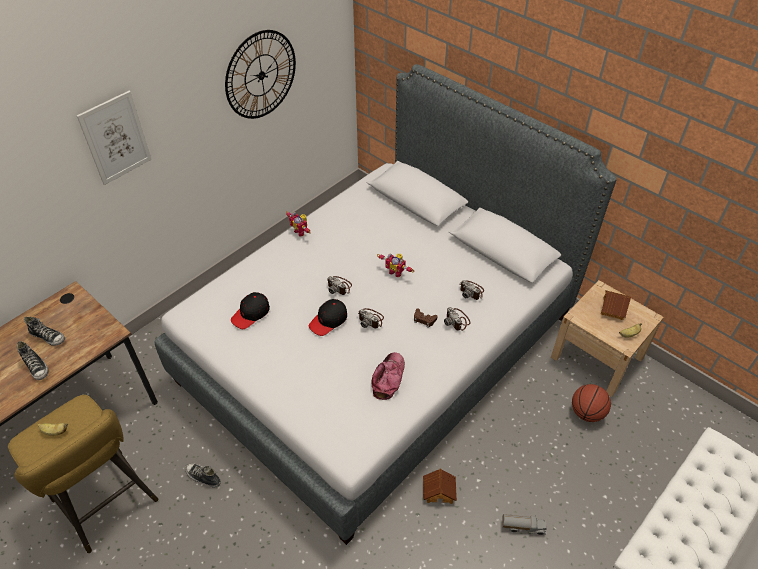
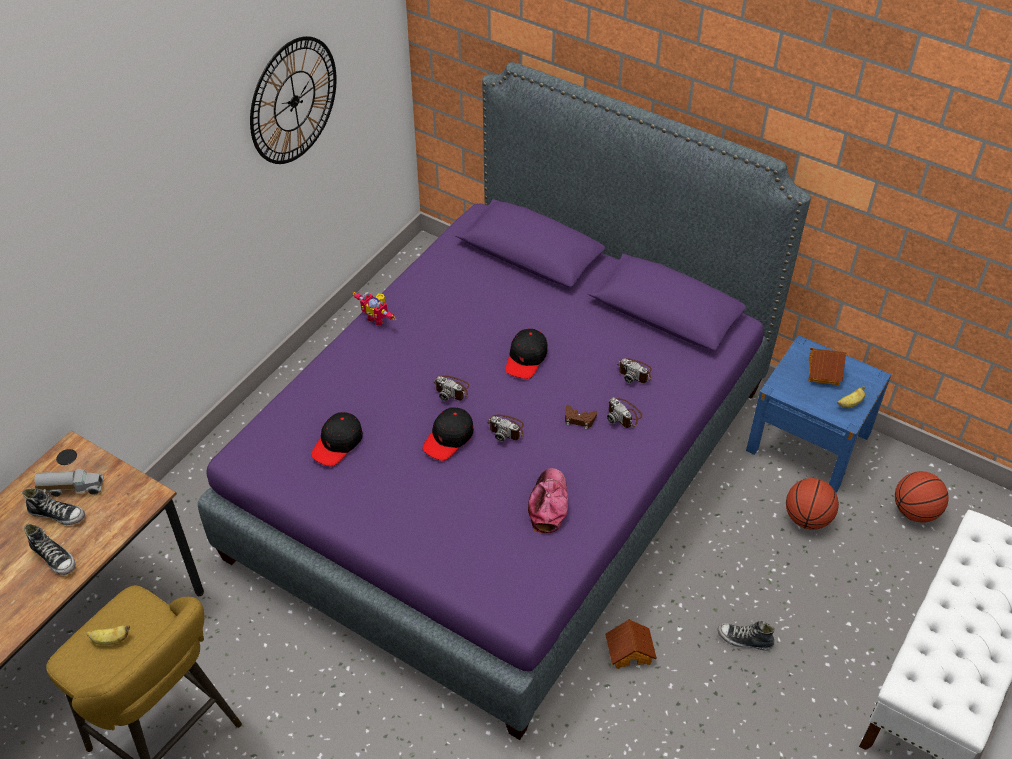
camera: 10 degrees left, 0 degrees up
(115, 138) = (119, 219): picture -> none
(203, 477) = (298, 684): shoe -> shoe (744, 640)
(378, 346) = (505, 469): grey bed -> purple bed
(396, 271) = (526, 358): toy robot -> black cap
(523, 526) = (749, 678): toy truck -> toy truck (72, 488)
(597, 357) = (808, 442): beige nightstand -> blue nightstand
(668, 419) = (915, 511): none -> basketball

